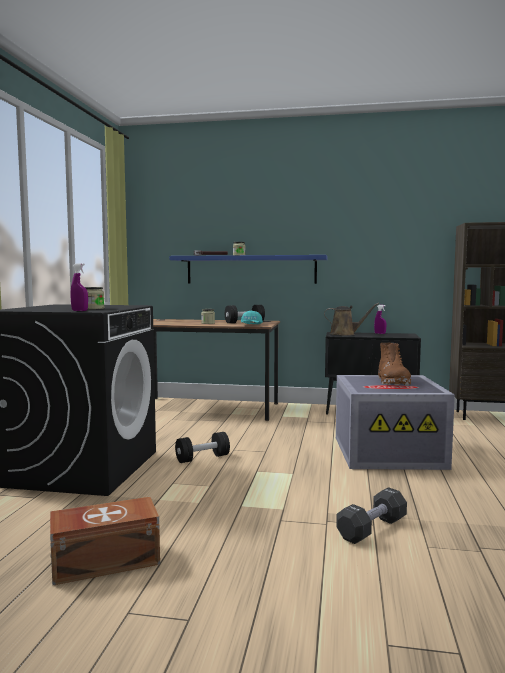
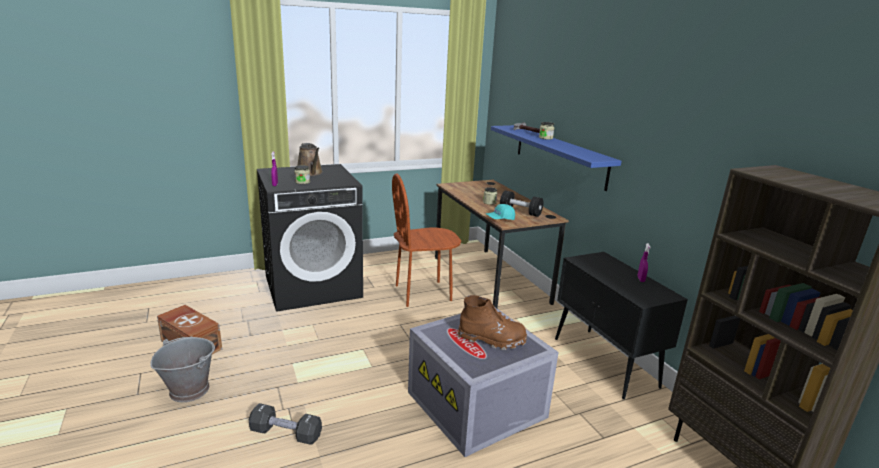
camera: 55 degrees right, 15 degrees up
(190, 431) = (423, 293): none -> brown chair
(202, 458) = (368, 318): black dumbbell -> none
(225, 575) = (189, 390): none -> grey bucket
(345, 334) = (598, 263): brown watering can -> brown watering can (310, 173)
(393, 382) = (491, 339): brown boot -> brown boot turned 135 degrees counterclockwise

